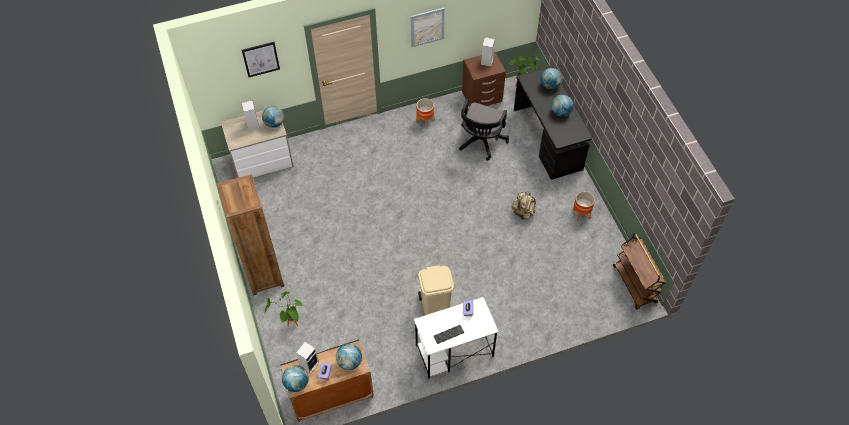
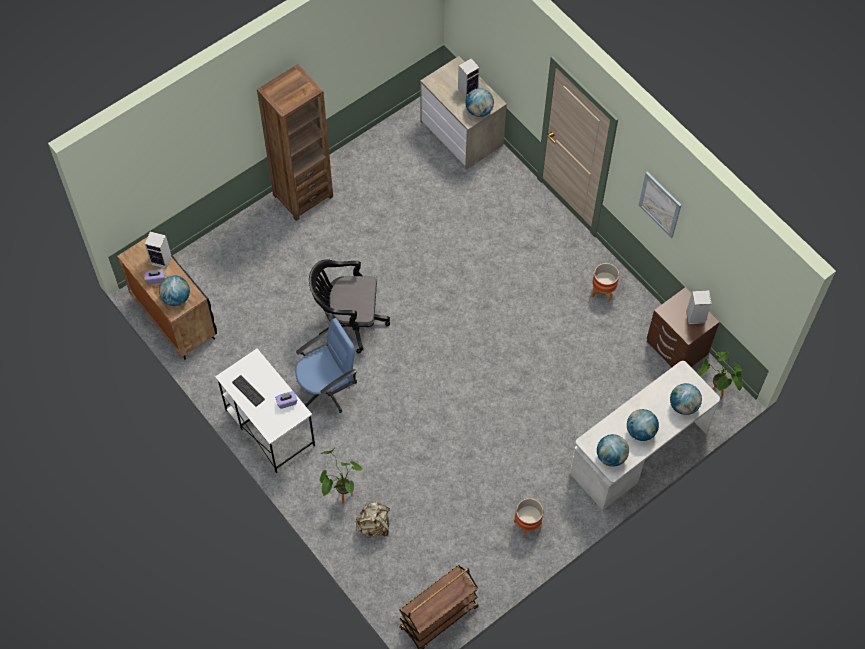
camera: 70 degrees right, 5 degrees up
(261, 59) = (507, 40): picture -> none
(292, 326) = (247, 247): potted plant -> potted plant (340, 496)
(296, 383) = (135, 256): globe -> globe (611, 456)
(436, 304) = (327, 388): beige trash can -> blue office chair
(481, 142) = (596, 369): black office chair -> black office chair (348, 321)
(523, 212) = (501, 451): beige backpack -> beige backpack (374, 525)
(548, 139) = (639, 452): black desk -> white desk

